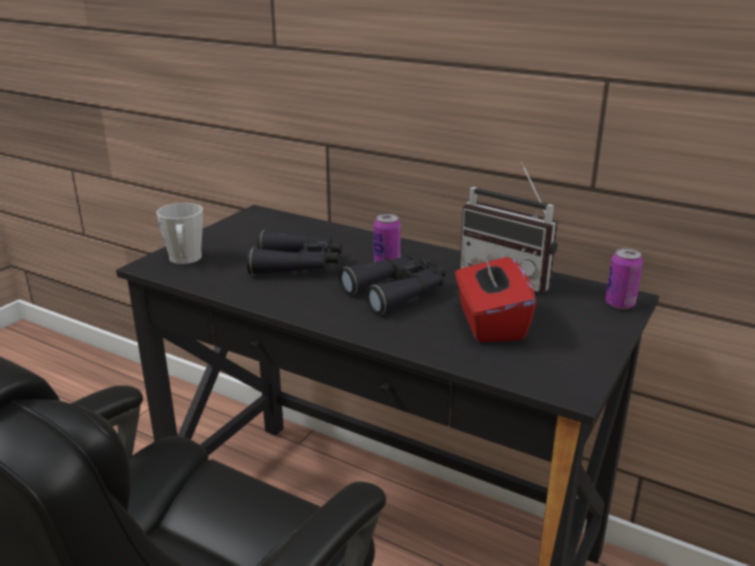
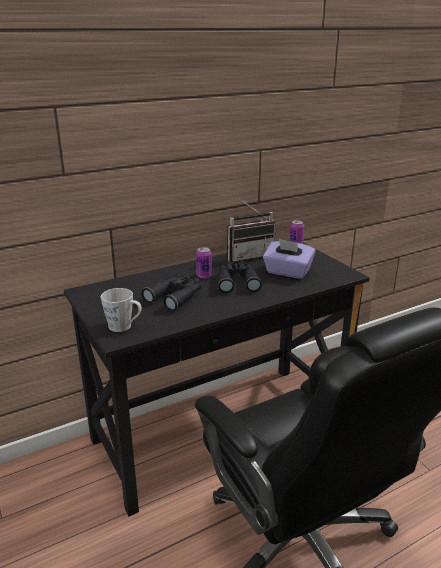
camera: 60 degrees left, 0 degrees up
(490, 323) = (287, 272): red tissue box -> purple tissue box

